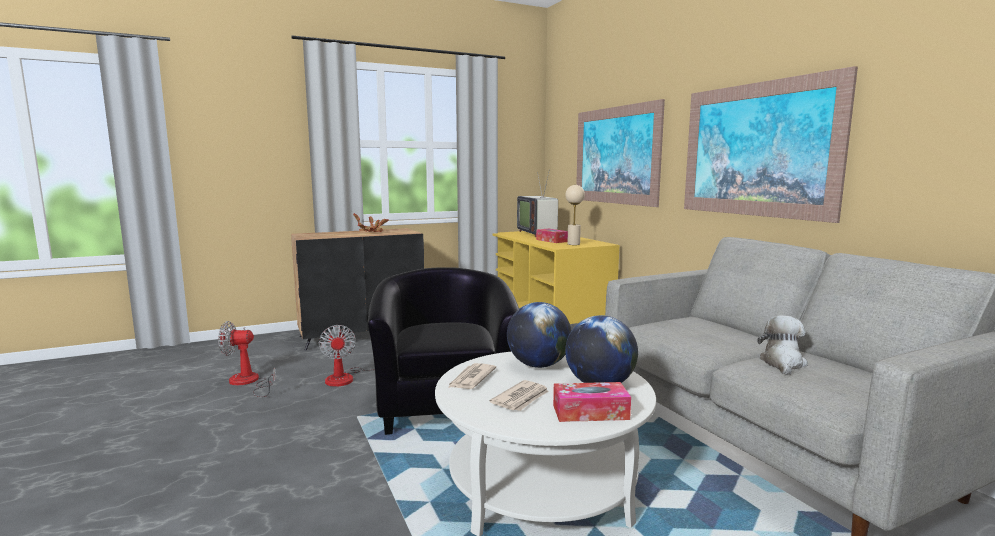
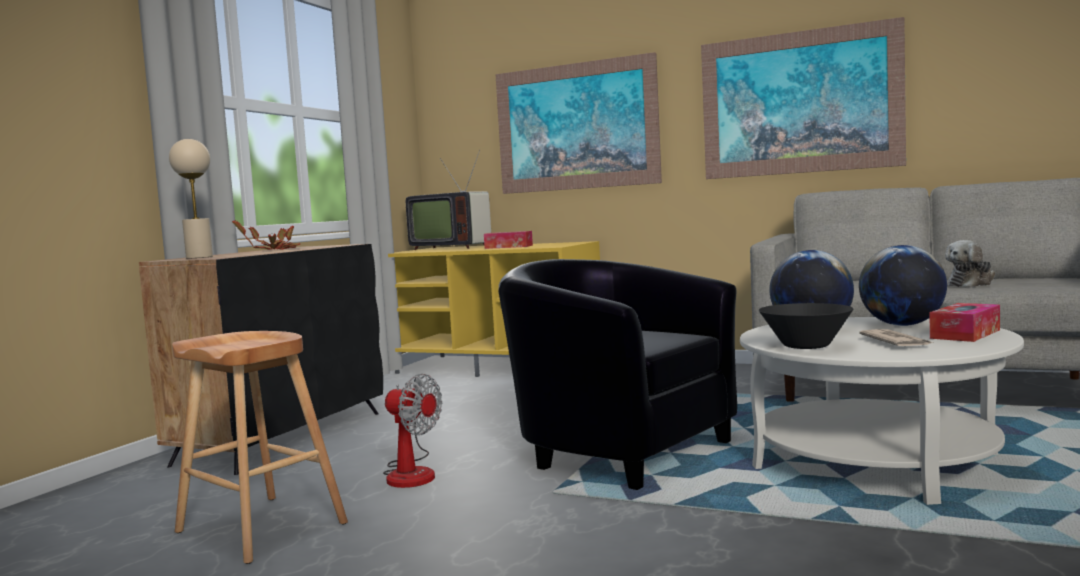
camera: 40 degrees left, 5 degrees down
(248, 382) = (260, 527): fan -> brown stool
(471, 379) = (806, 346): newspaper -> black bowl
(573, 244) = (551, 245): beige table lamp -> beige table lamp (199, 257)
(782, 363) = (971, 284): plush toy -> plush toy turned 105 degrees counterclockwise

